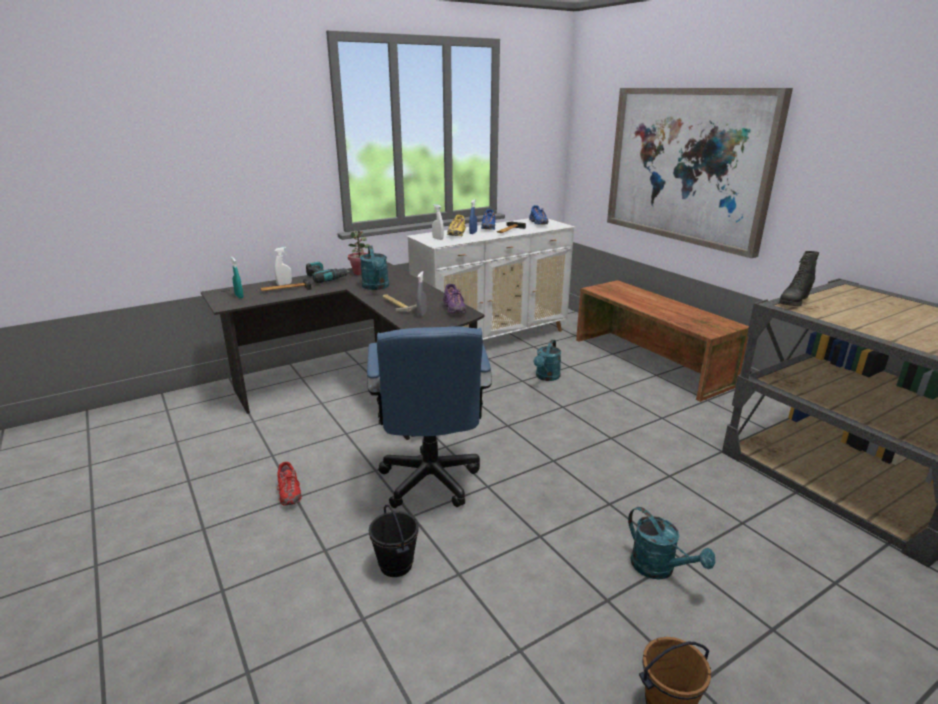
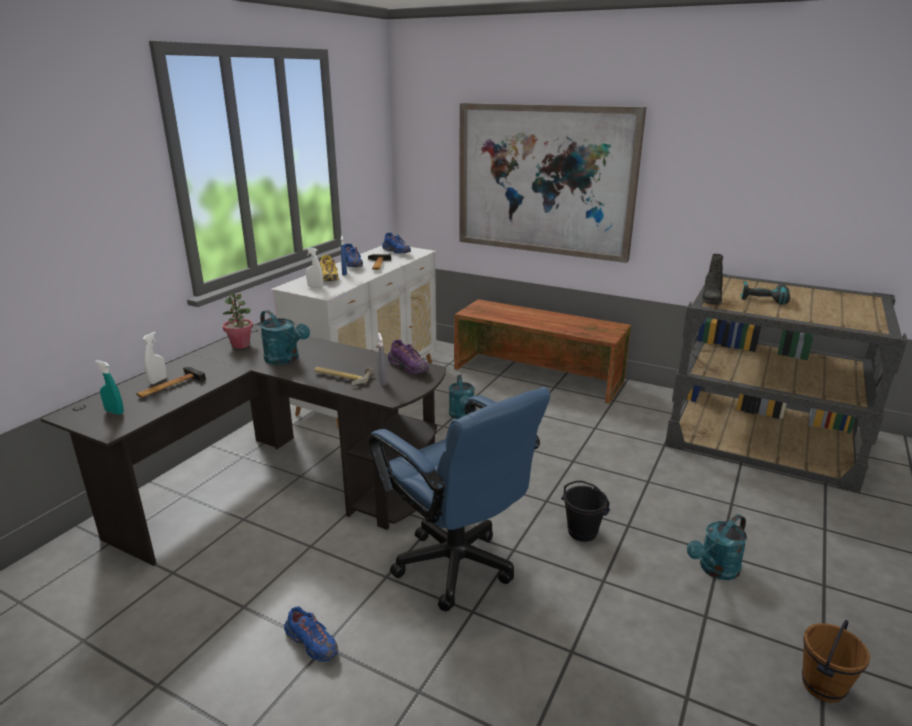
camera: 30 degrees left, 0 degrees up
(289, 493) = (312, 644): red shoe -> blue shoe
(326, 278) = (204, 360): power drill -> power drill (764, 298)
(395, 565) = (506, 672): black bucket -> black bucket (582, 533)
(659, 569) = (715, 570): turquoise watering can -> turquoise watering can turned 120 degrees clockwise

